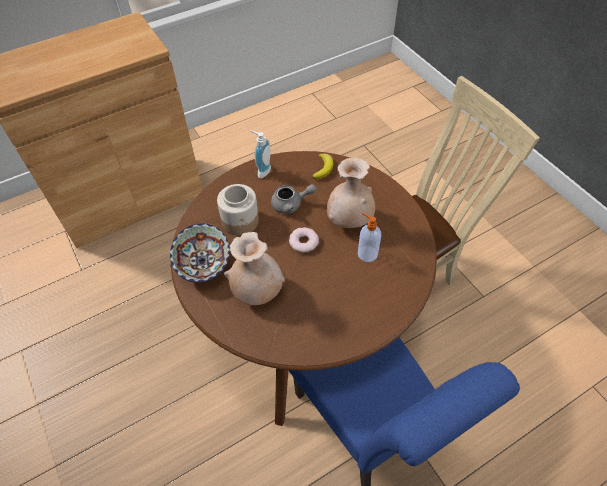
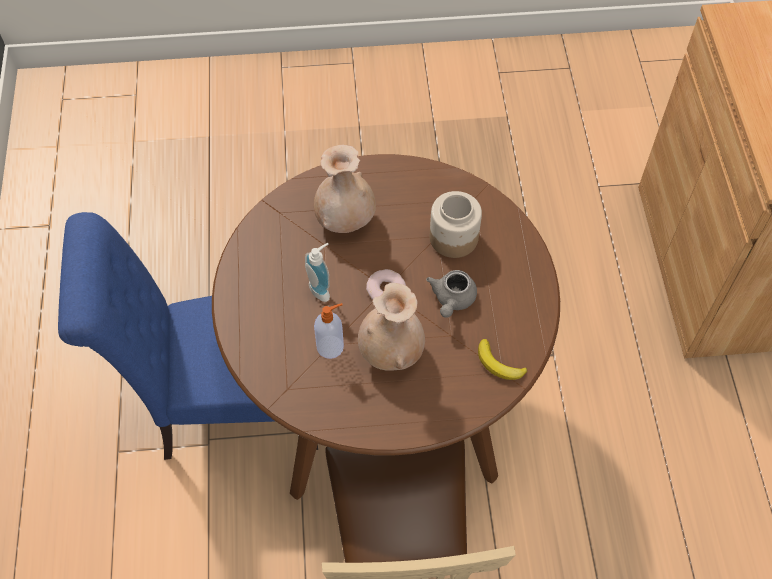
camera: 115 degrees right, 5 degrees up
(202, 263) = (411, 184): bowl -> none
(262, 170) = (529, 291): soap dispenser -> soap dispenser (322, 289)

